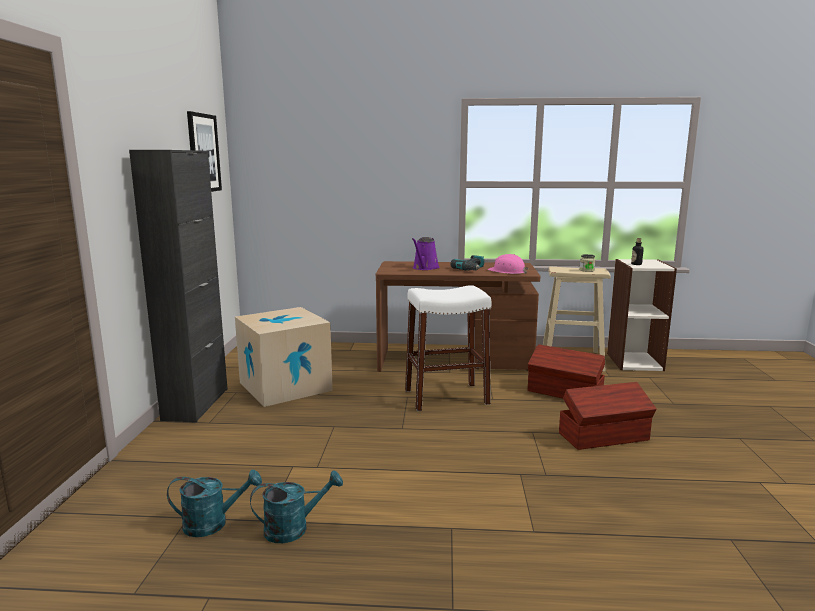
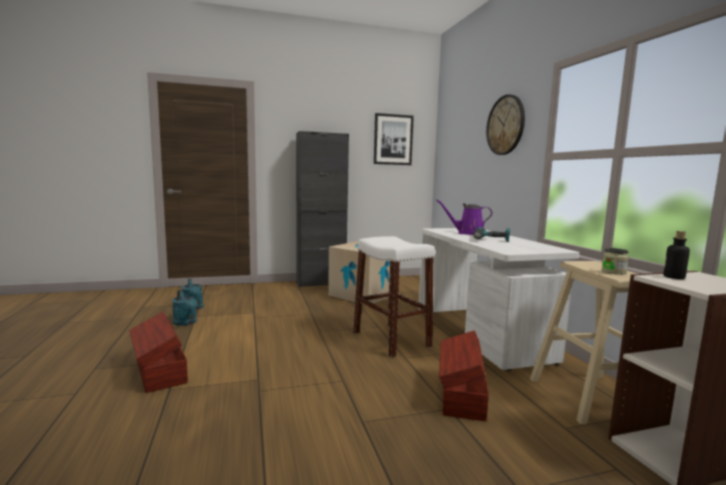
camera: 70 degrees right, 5 degrees down
(394, 148) = (505, 125): none -> wall clock
(454, 361) = (481, 334): brown desk -> white desk
(507, 271) = (505, 247): pink hard hat -> none
(605, 437) = (354, 422): brown storage box -> brown storage box (159, 371)

